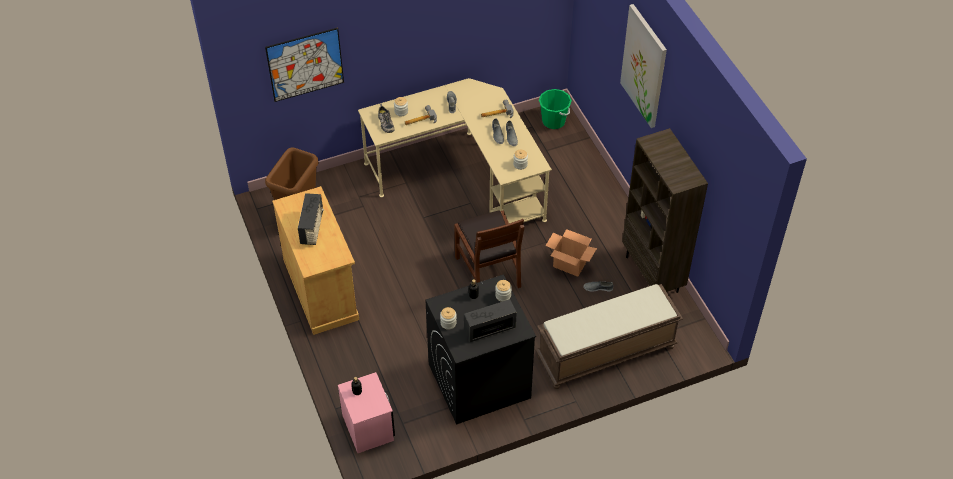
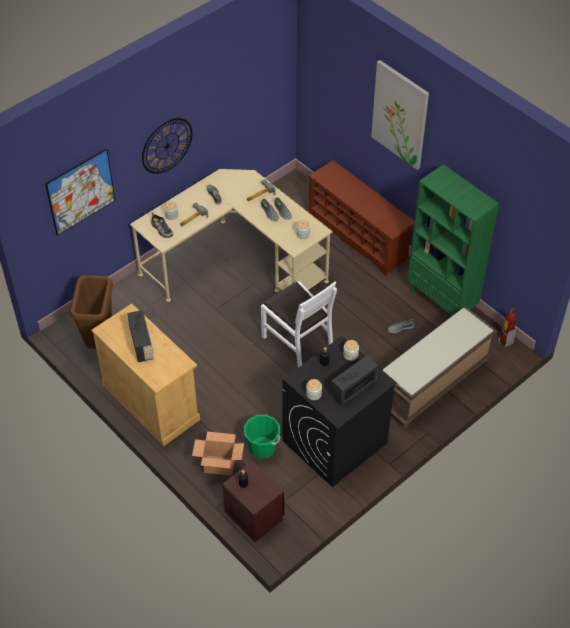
camera: 20 degrees left, 0 degrees up
(368, 427) = (254, 515): pink nightstand -> brown nightstand
(409, 40) = (167, 145): none -> wall clock
(488, 271) = (298, 340): brown chair -> white chair
(553, 121) = (294, 191): green bucket -> green bucket (262, 448)
(569, 264) = (366, 314): cardboard box -> cardboard box (219, 465)
(598, 184) = (359, 236): none -> brown shoe rack
(653, 274) = (442, 302): brown bookcase -> green bookcase
(699, 333) = (504, 342): none -> fire extinguisher

